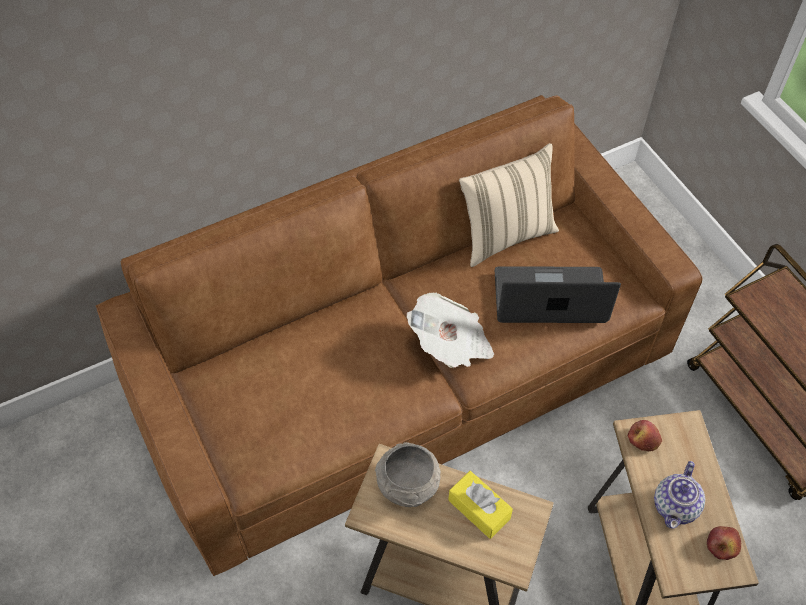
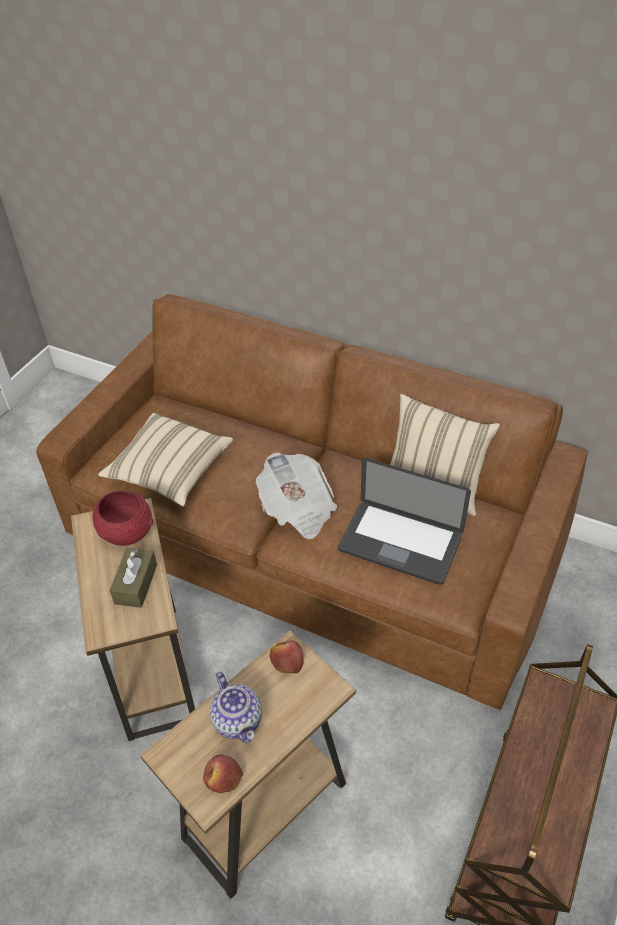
camera: 55 degrees right, 10 degrees down
(315, 416) = (170, 471): none -> beige pillow
(407, 485) = (126, 531): grey bowl -> red bowl
(479, 509) = (136, 584): yellow tissue box -> brown tissue box
(550, 297) = (400, 543): laptop -> laptop turned 150 degrees clockwise
(676, 506) = (237, 719): teapot -> teapot turned 105 degrees counterclockwise

